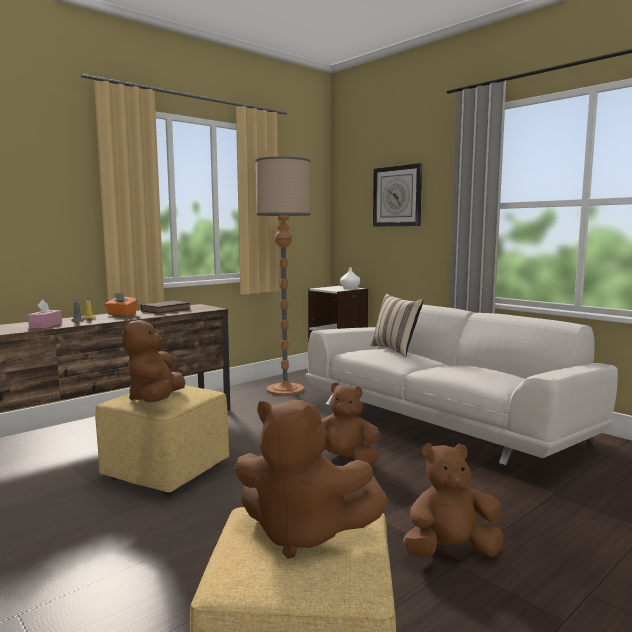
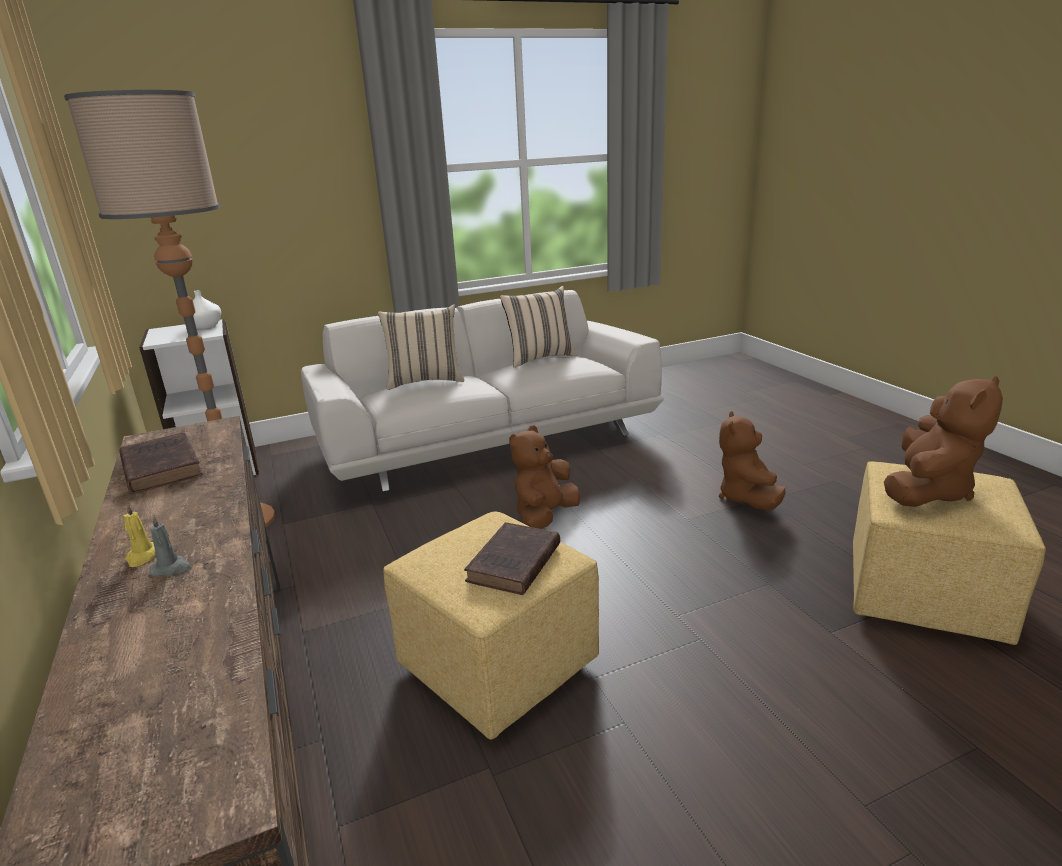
camera: 70 degrees left, 15 degrees up
(45, 325) = (186, 611): pink tissue box -> none
(121, 314) = (147, 515): orange tissue box -> none
(156, 400) = (513, 564): brown plush toy -> brown book
(397, 196) = (250, 159): wall clock -> none
(489, 367) = (539, 358): none -> beige pillow

